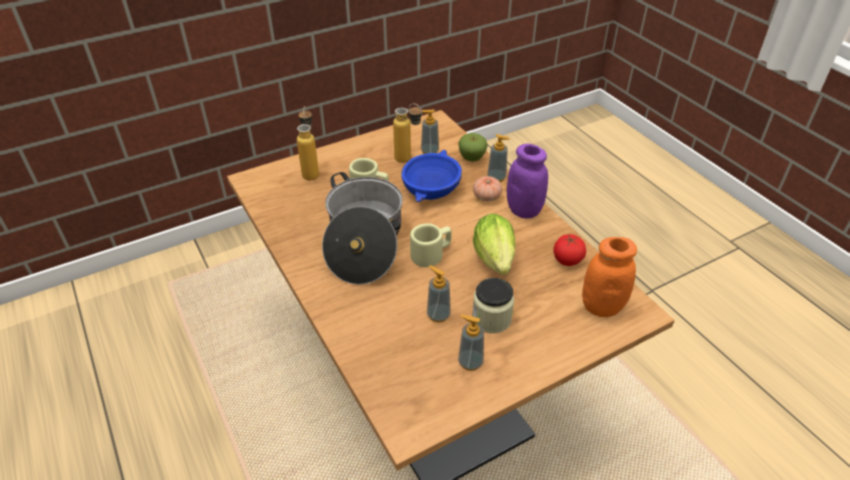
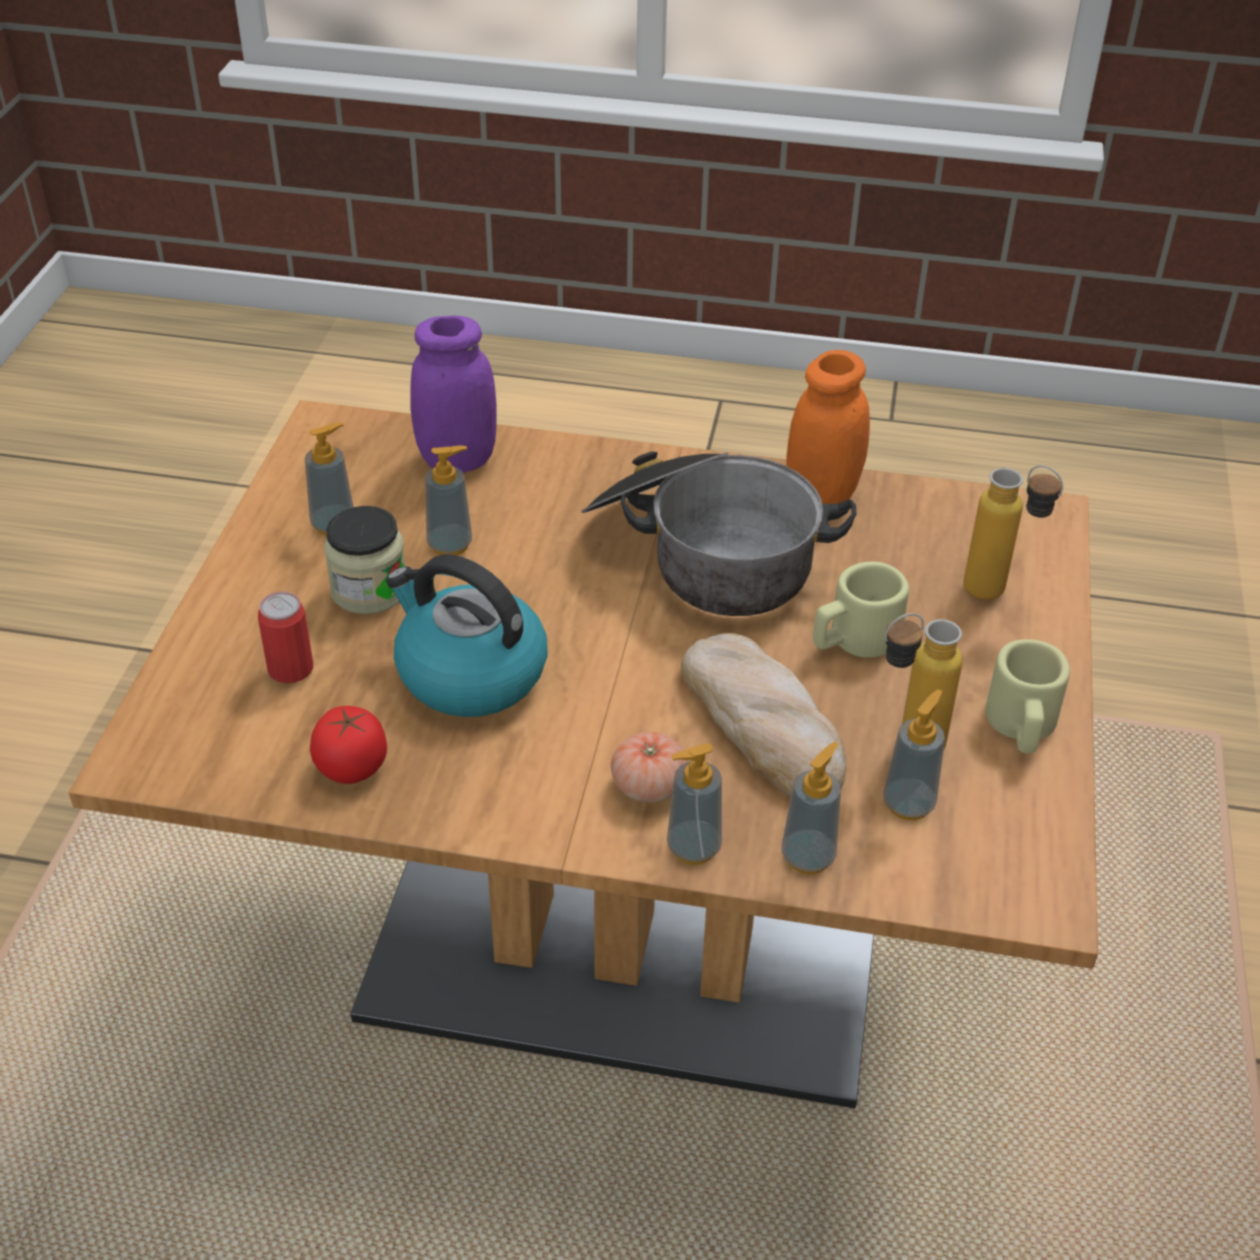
camera: 130 degrees right, 0 degrees up
(431, 254) = (582, 613): beige mug -> beige mug (1021, 726)
(432, 189) = (764, 723): blue bowl -> bread
(472, 158) = (808, 857): apple -> soap dispenser
(495, 261) = (469, 674): lettuce -> kettle
(524, 210) = (543, 810): purple jar -> purple jar (457, 459)
(554, 308) = (291, 669): none -> can
(601, 307) = (214, 724): orange jar -> orange jar (822, 498)

